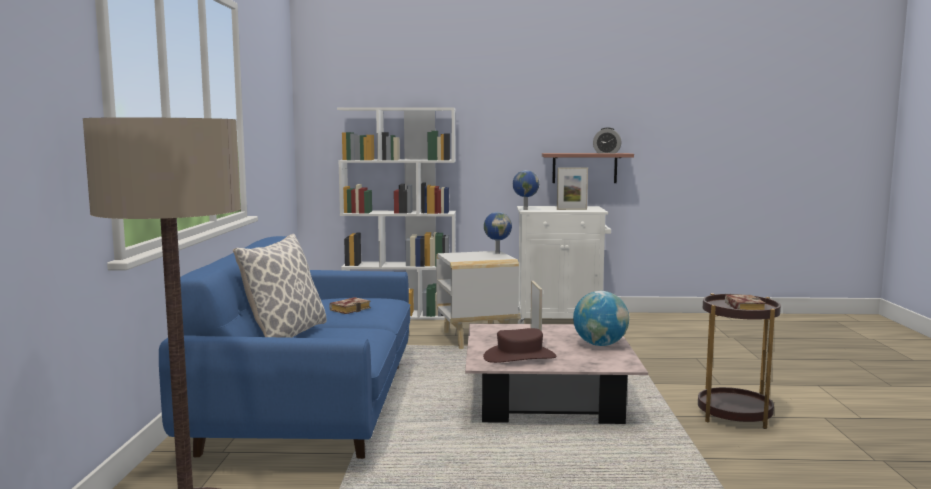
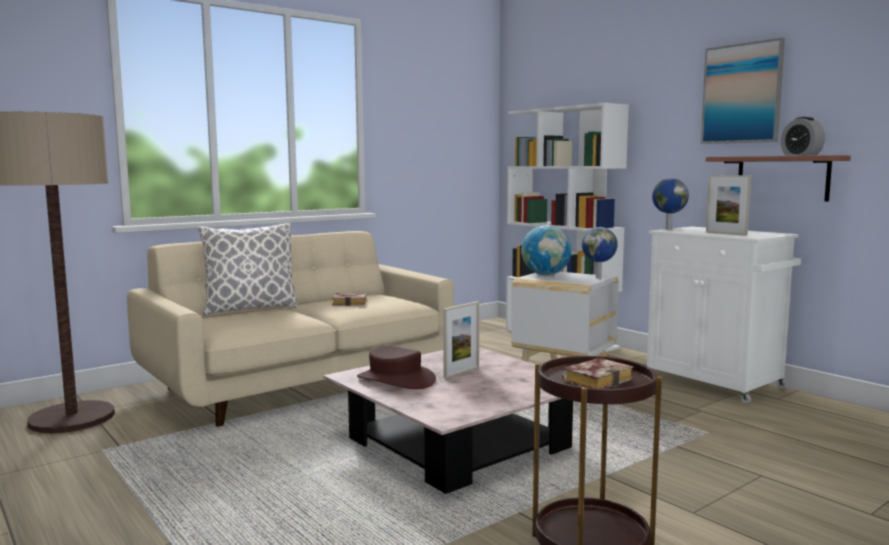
camera: 50 degrees right, 0 degrees up
(313, 405) = (301, 383): blue sofa -> beige sofa
(552, 107) = (742, 93): none -> picture
(600, 344) = (502, 394): globe -> globe (545, 274)

